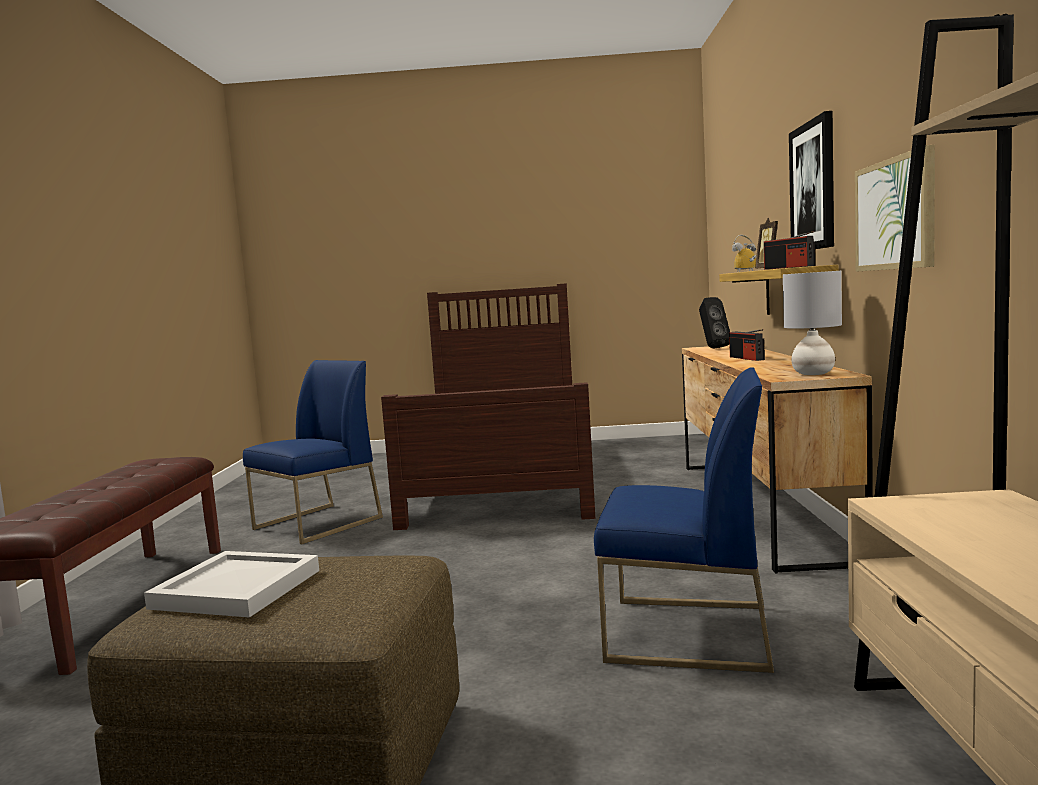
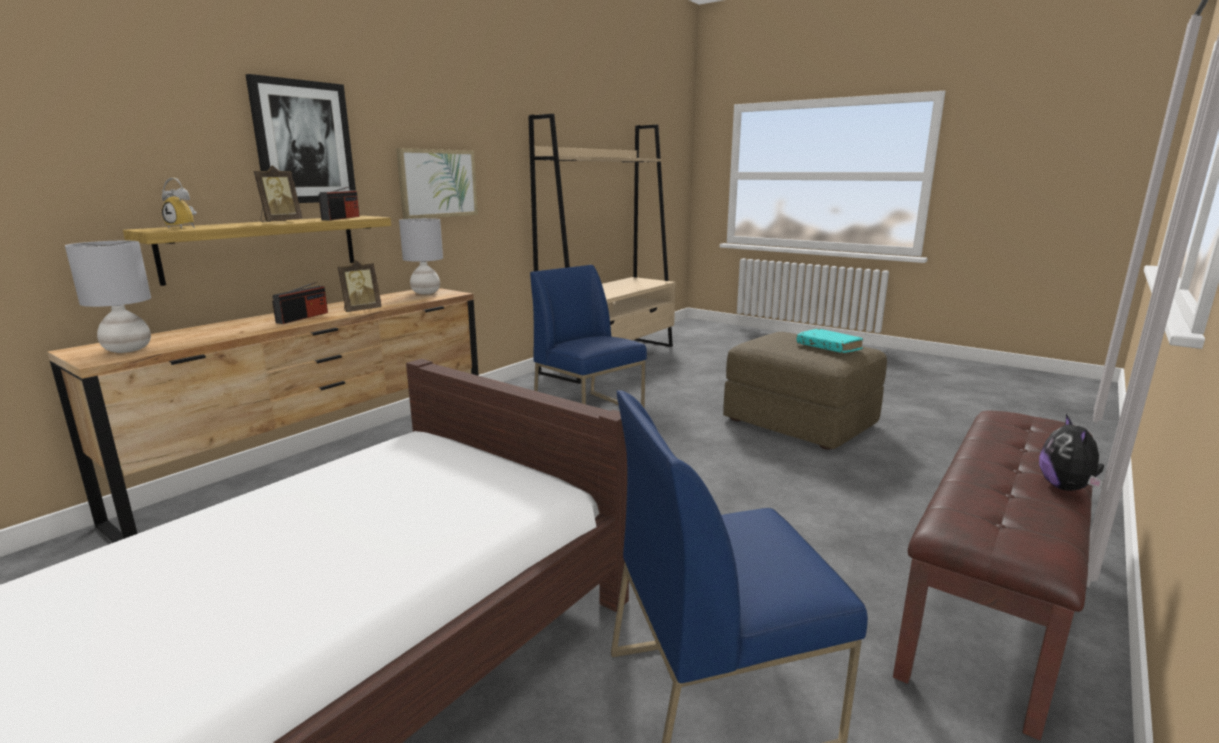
camera: 145 degrees left, 10 degrees up
(80, 485) = (1066, 488): none -> plush toy
(236, 588) = (828, 347): white tray -> turquoise book
(713, 348) = (127, 350): black speaker -> grey table lamp
(746, 364) = (361, 310): none -> picture frame

